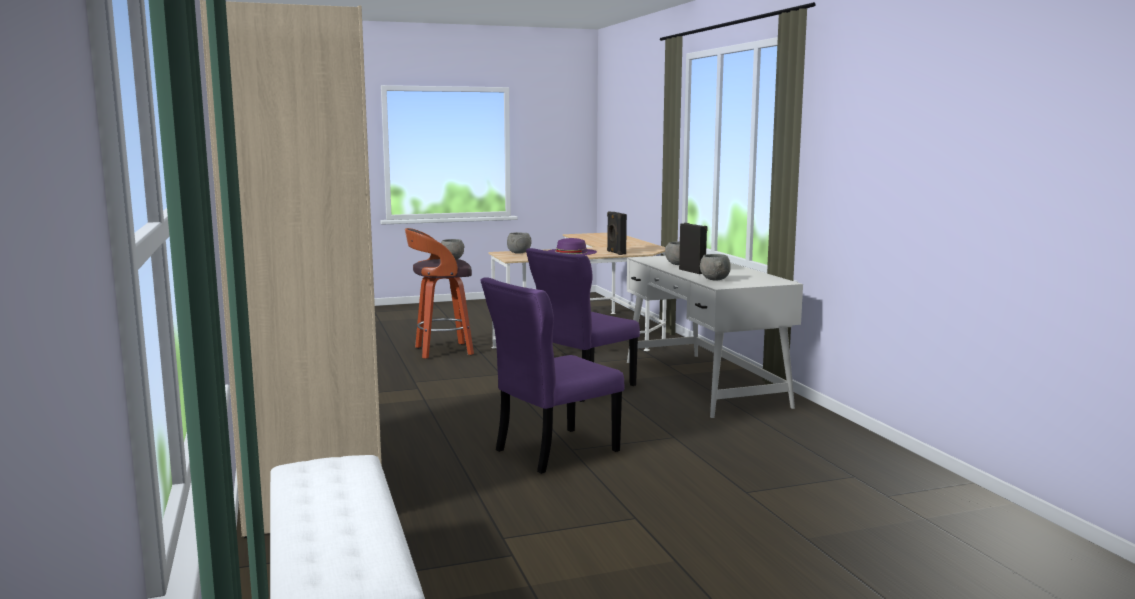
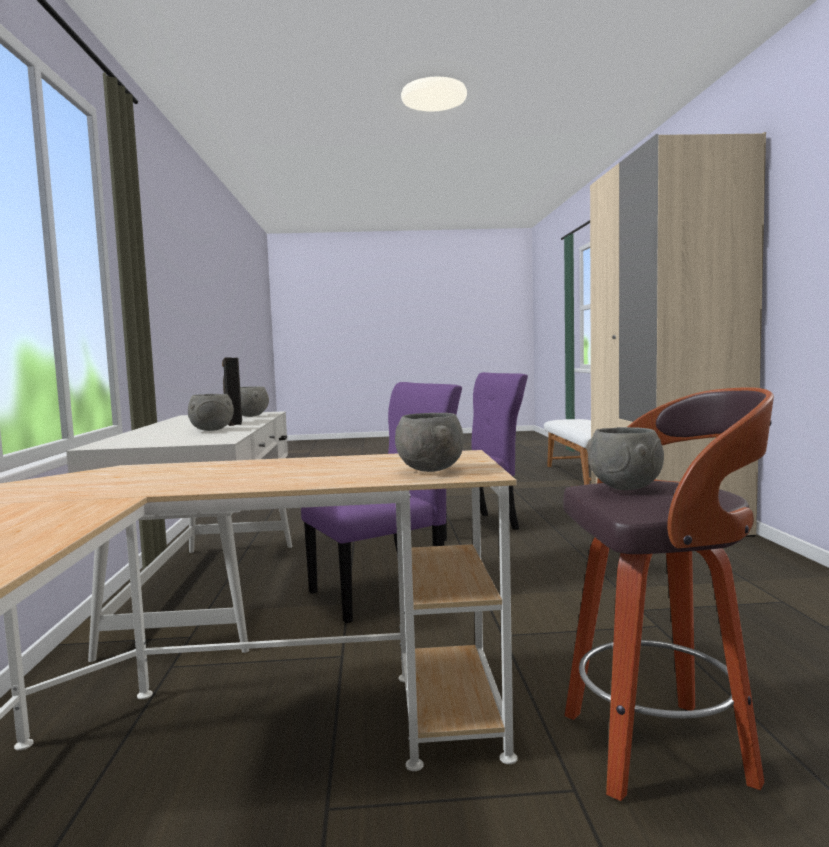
camera: 165 degrees left, 5 degrees down
(571, 252) = (286, 472): purple hat -> none
(615, 252) = (188, 468): black speaker -> none

